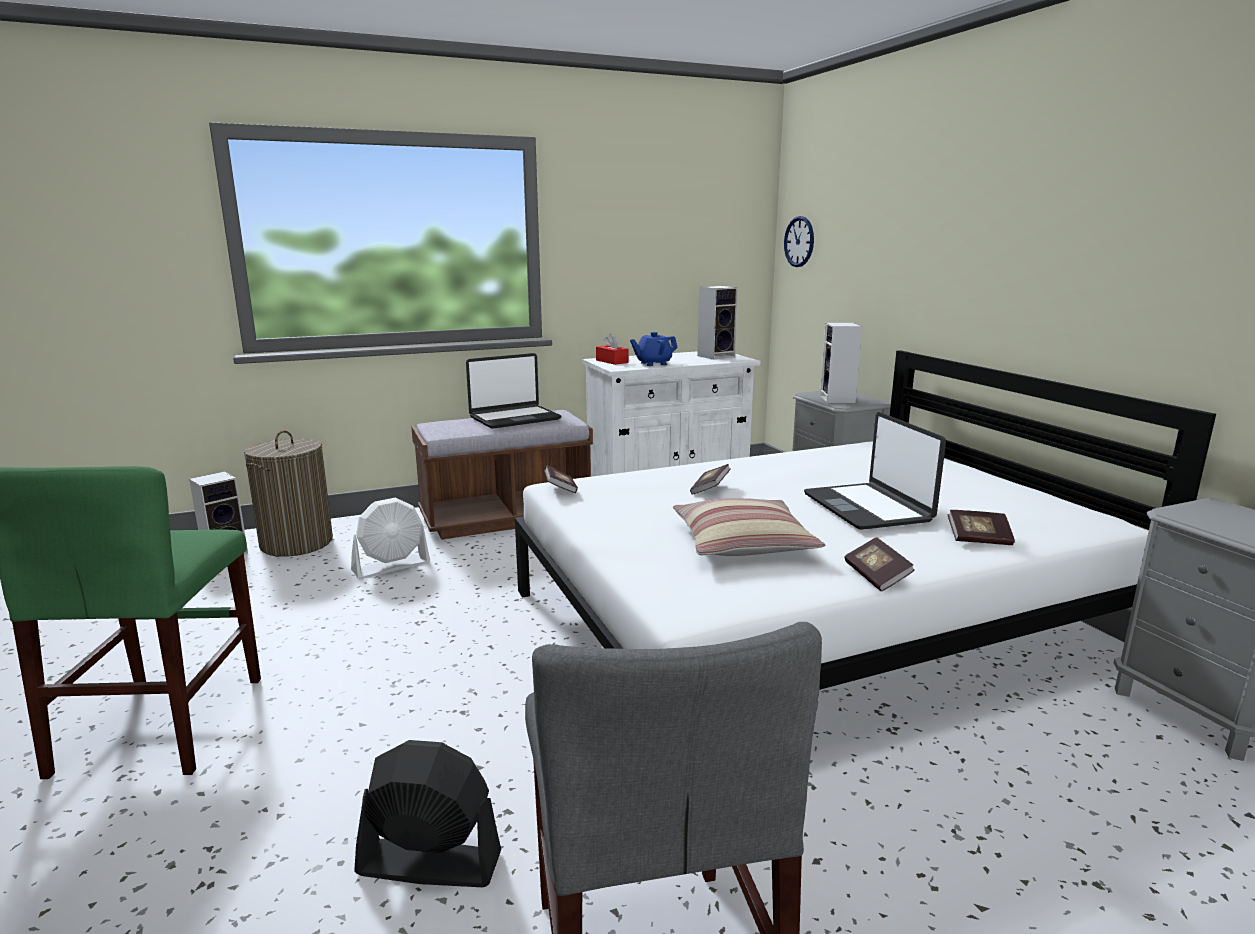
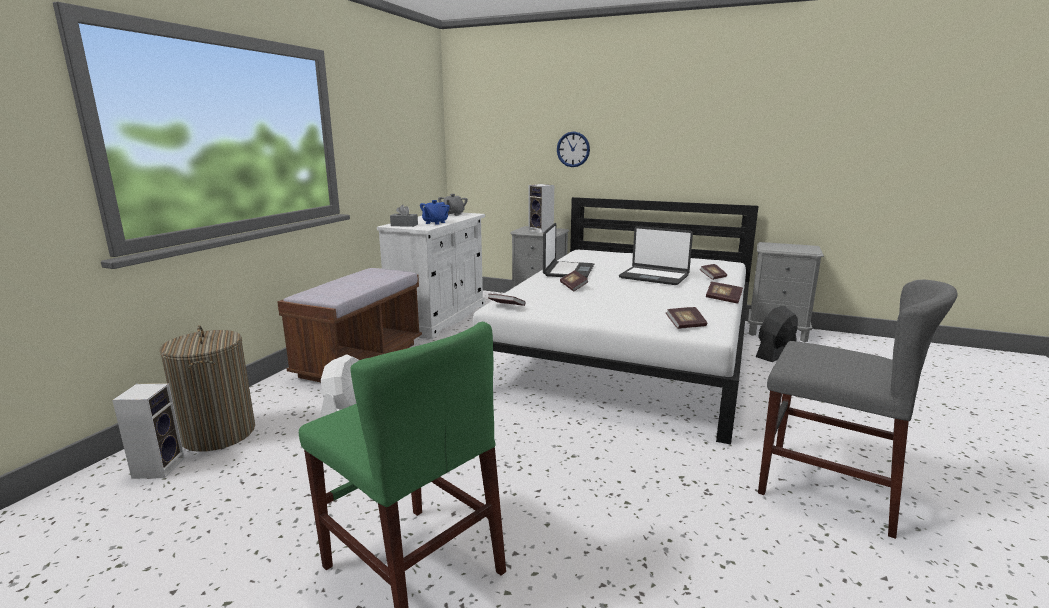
camera: 45 degrees left, 0 degrees up
(428, 863) = (699, 513): black fan -> black fan (775, 354)
(514, 418) = (359, 278): laptop -> laptop (568, 271)
(612, 361) = (404, 225): red tissue box -> grey tissue box
(684, 588) = (685, 325): none -> book
(716, 356) = (453, 214): speaker -> grey teapot
(743, 543) = (651, 303): pillow -> none
(799, 241) = (470, 135): wall clock -> wall clock (573, 149)

